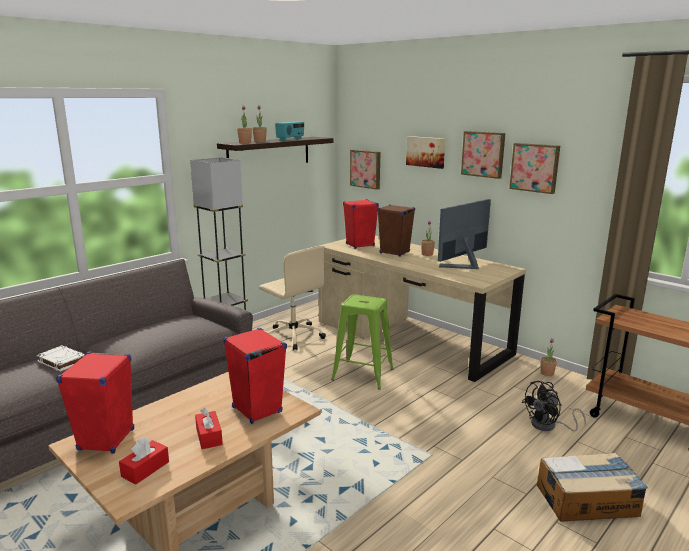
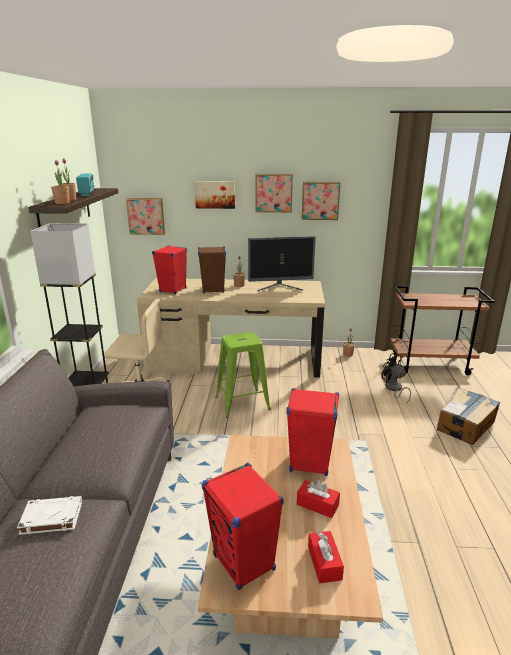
camera: 40 degrees left, 5 degrees up
(464, 265) = (280, 288): monitor -> monitor turned 105 degrees counterclockwise
(549, 426) = (394, 389): black fan -> black fan turned 120 degrees clockwise

